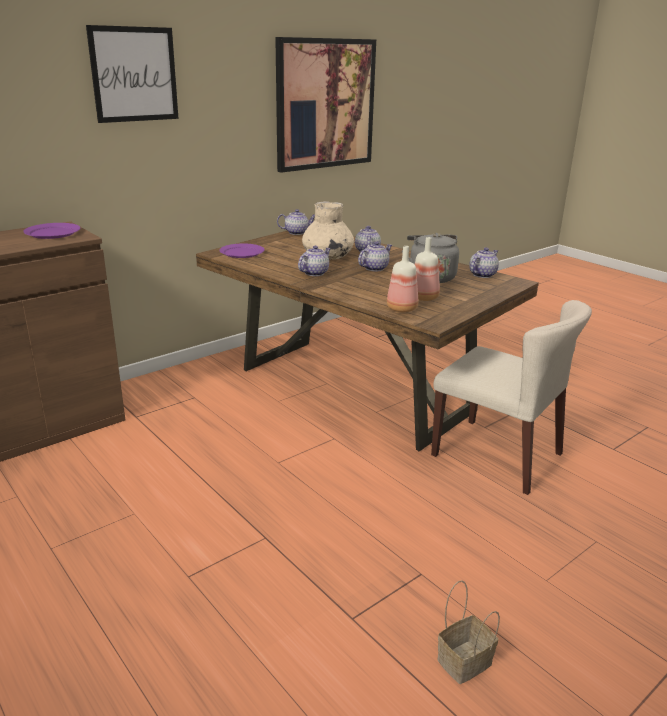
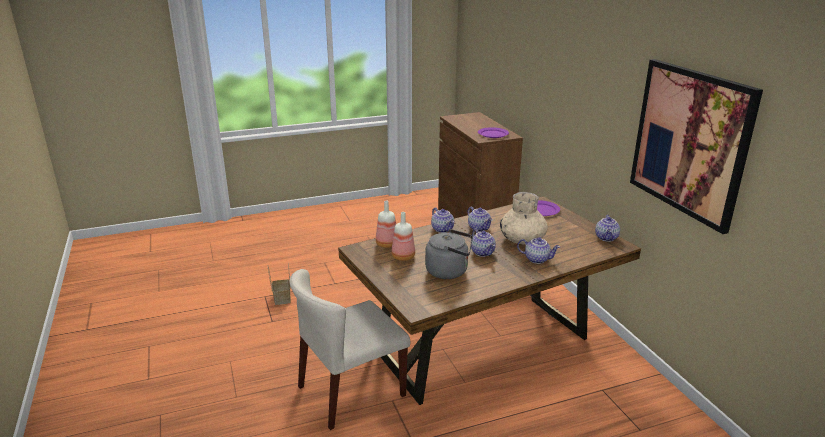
camera: 110 degrees right, 0 degrees up
(134, 74) = (566, 62): picture -> none
(464, 663) = (215, 317): basket -> basket (281, 298)
(482, 274) = (445, 298): teapot -> teapot (443, 229)

